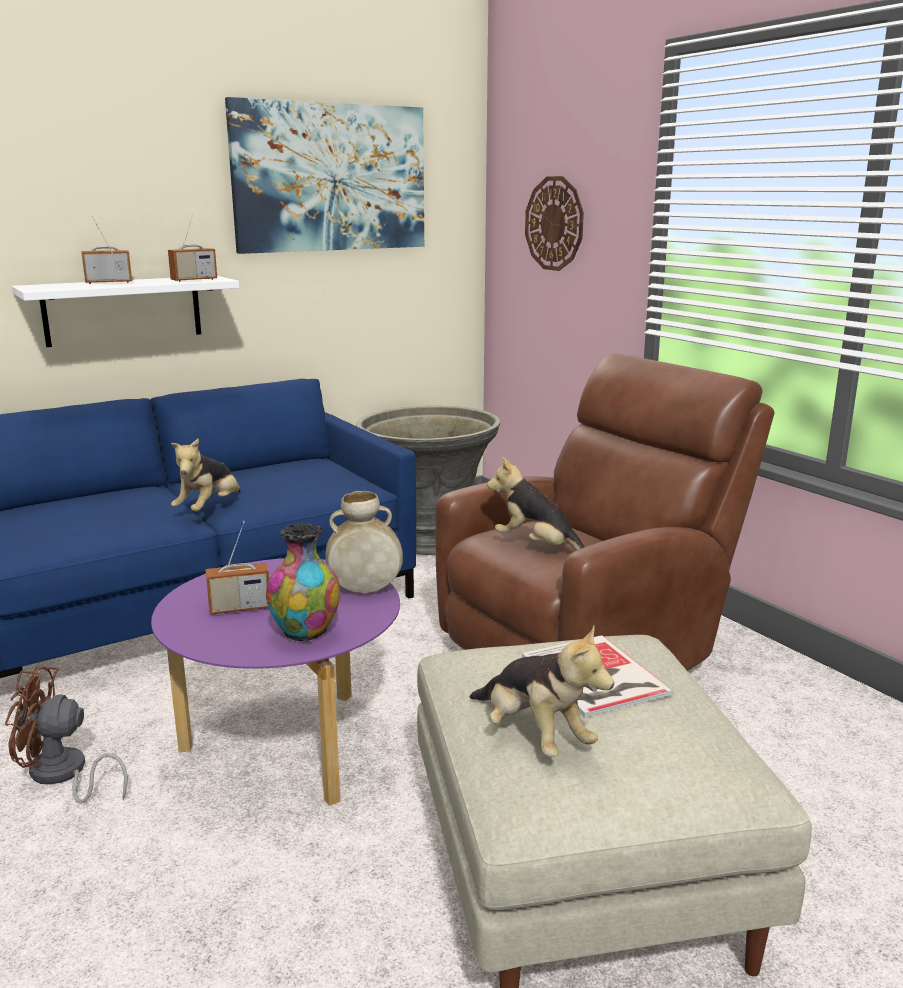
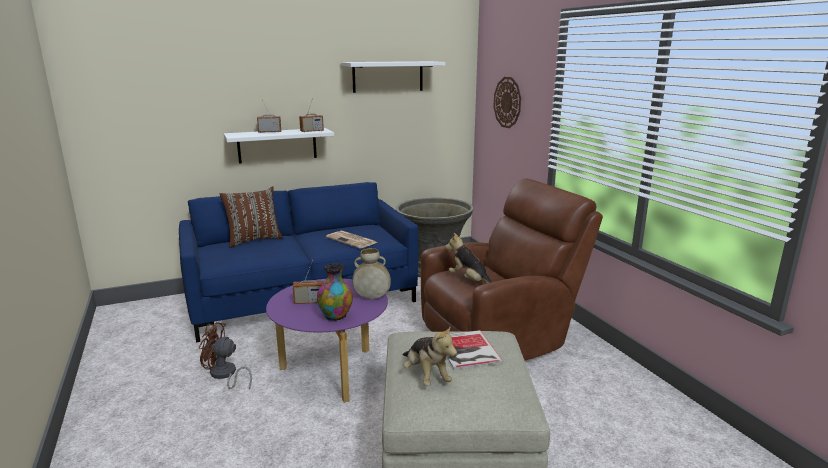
camera: 10 degrees right, 0 degrees up
(89, 498) = (254, 240): none -> brown pillow
(209, 508) = (309, 249): plush toy -> none
(289, 487) = (352, 240): none -> newspaper
(330, 178) = (388, 76): picture -> white shelf

